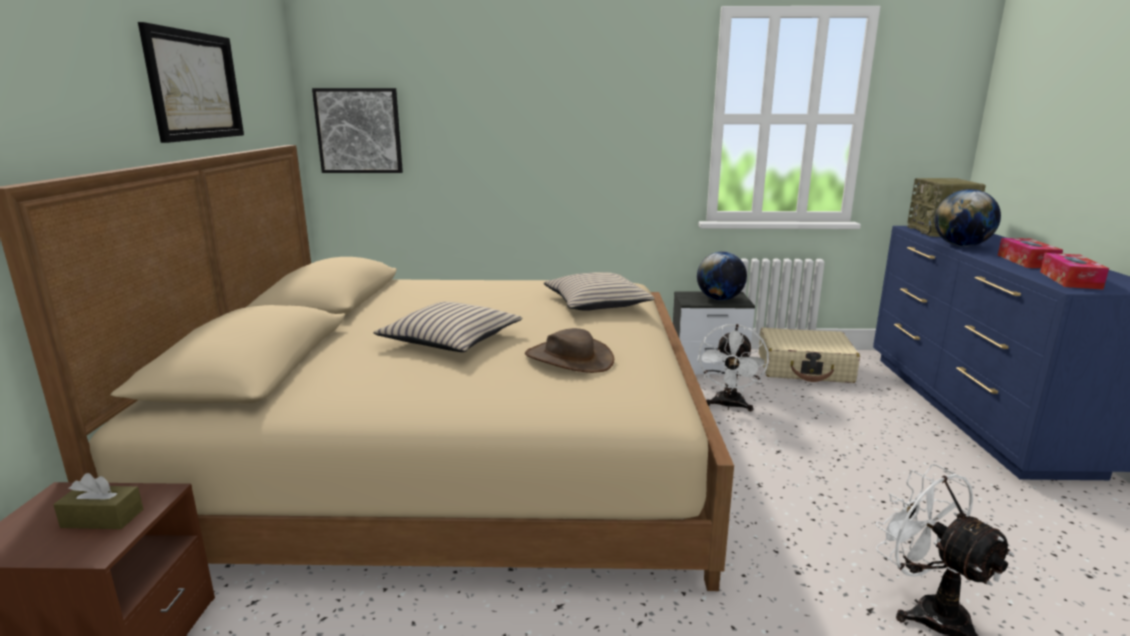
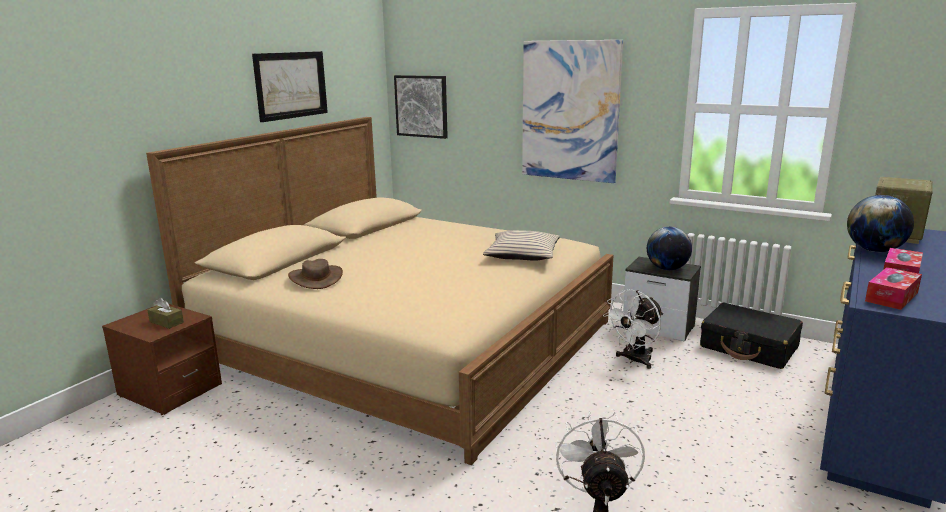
camera: 30 degrees right, 0 degrees up
(451, 340) = (390, 264): beige pillow -> none
(569, 358) = (440, 288): brown hat -> brown hat (316, 278)
(576, 129) = (570, 111): none -> picture
(804, 368) = (749, 347): beige suitcase -> black suitcase

